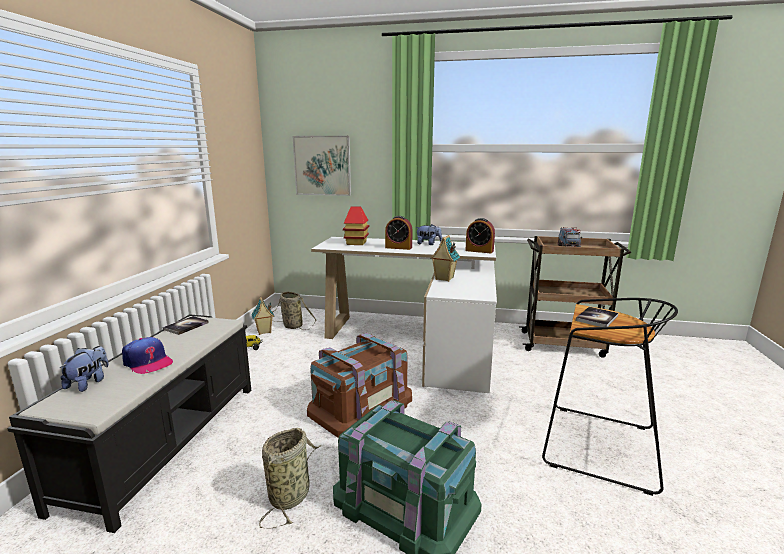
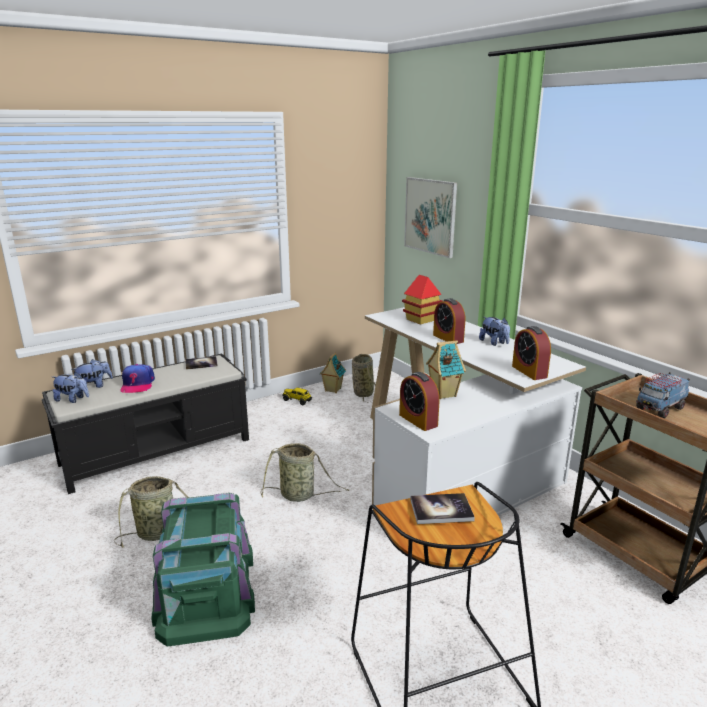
camera: 45 degrees right, 5 degrees up
(85, 403) = (73, 399): none -> plush toy
(361, 404) = (300, 495): brown storage box -> basket
(464, 294) = (418, 420): none -> alarm clock

